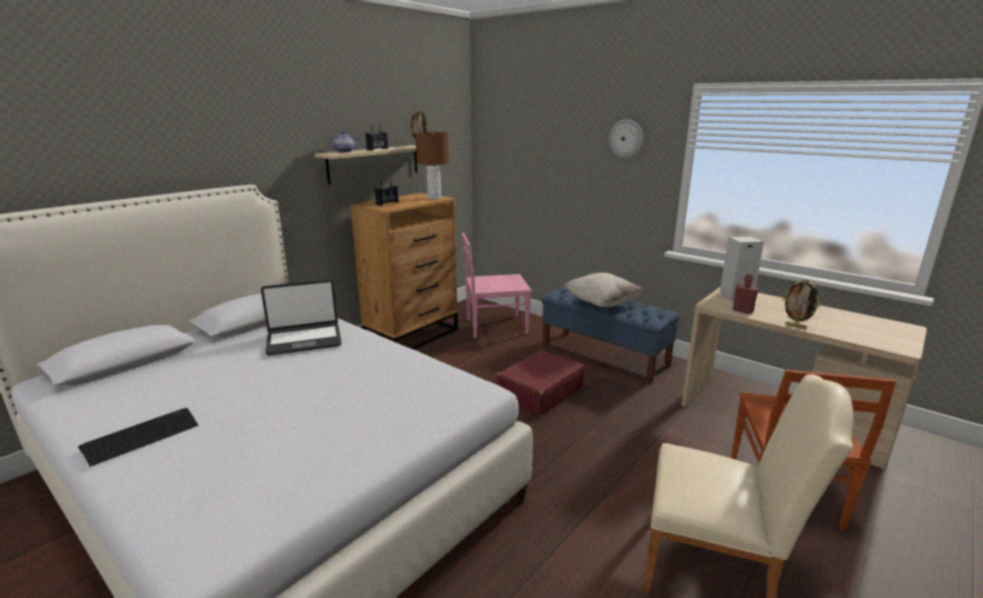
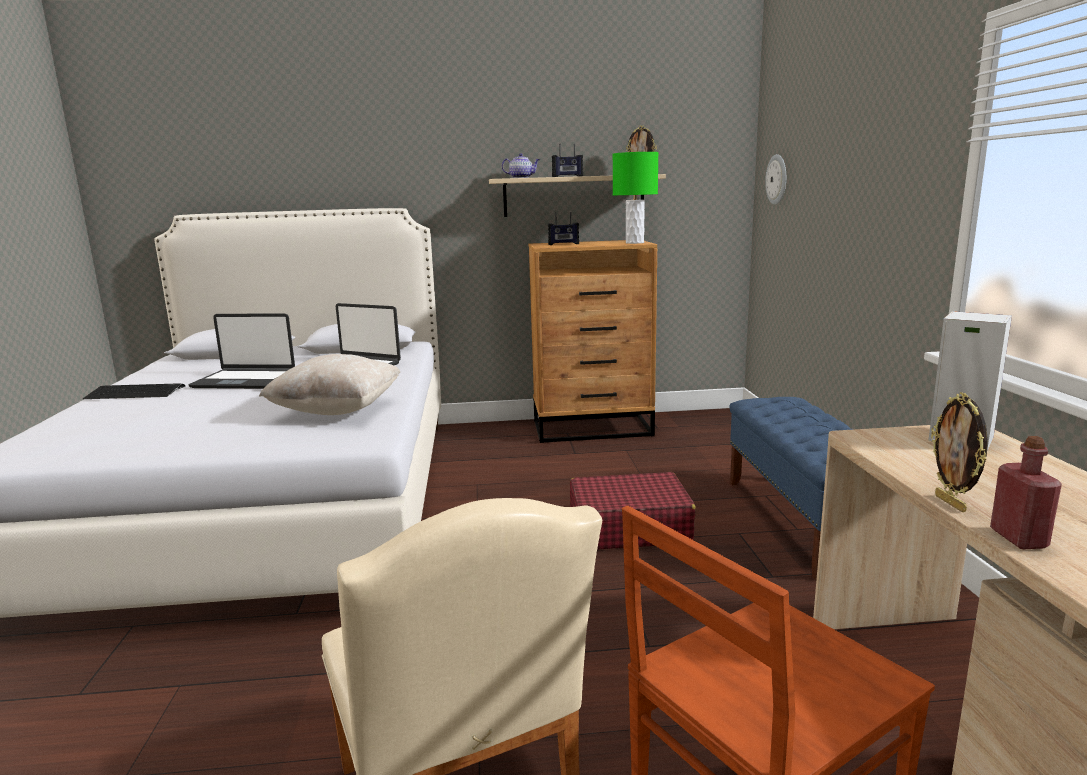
camera: 45 degrees right, 5 degrees down
(236, 383) = (245, 380): none -> laptop
(434, 197) = (635, 243): brown table lamp -> green table lamp
(494, 326) = (707, 445): pink chair -> none
(601, 303) = (796, 426): beige pillow -> beige pillow (337, 410)
(626, 138) = (898, 141): wall clock -> wall clock (777, 179)
(742, 311) = (902, 457): red bottle -> red bottle (1018, 538)

